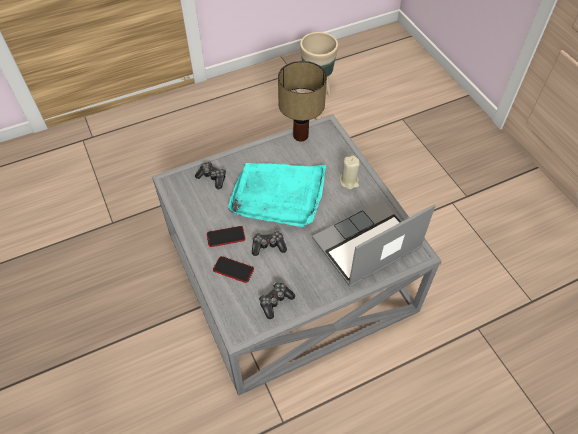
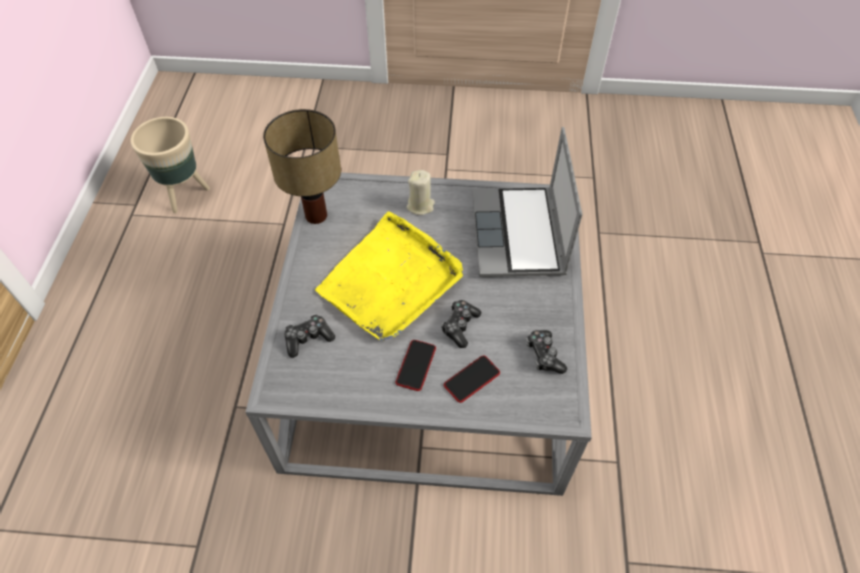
camera: 60 degrees left, 0 degrees up
(278, 195) = (390, 281): turquoise tray -> yellow tray

